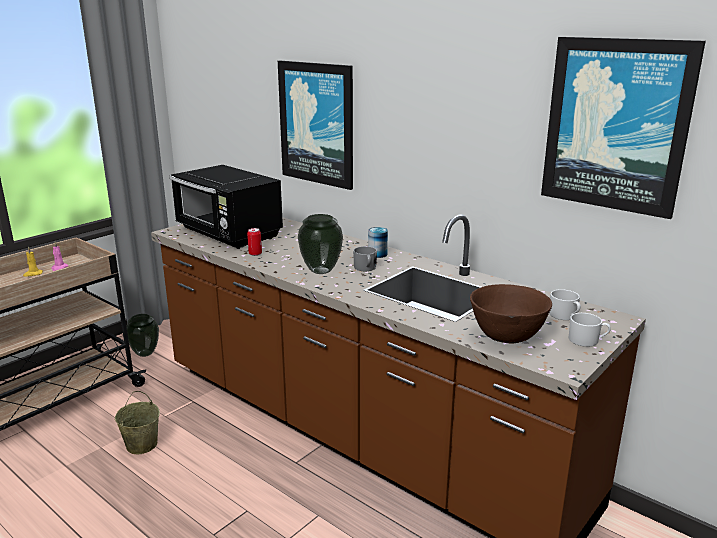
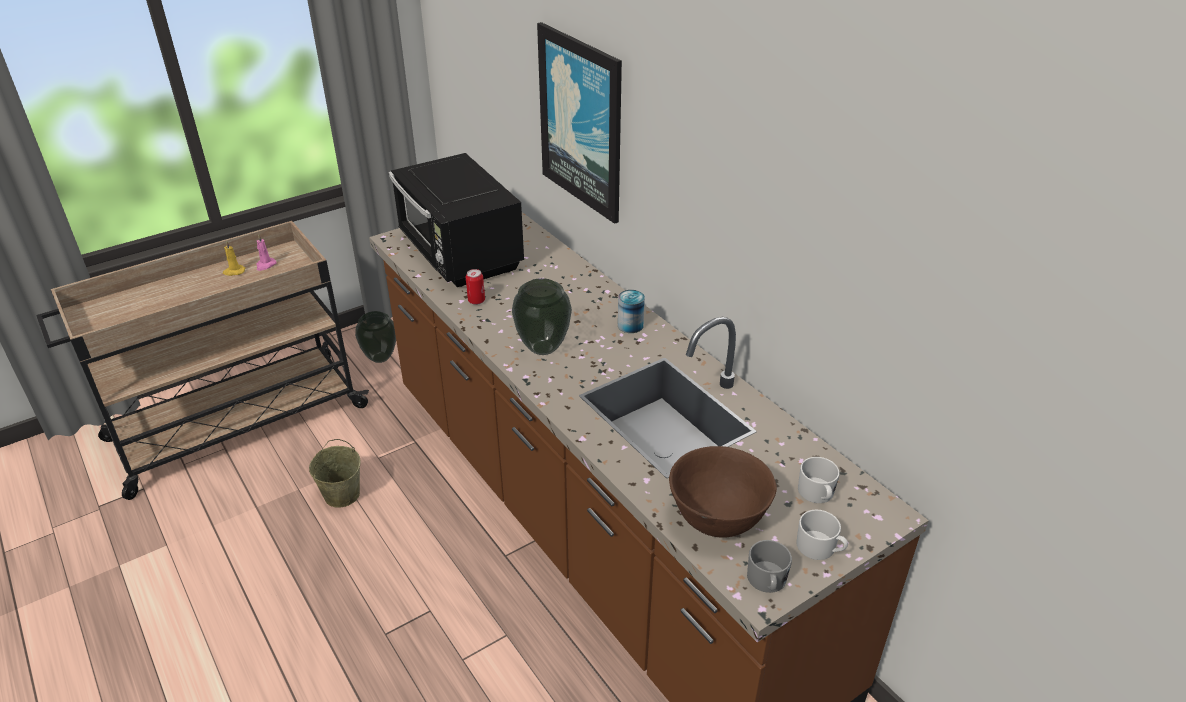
camera: 15 degrees right, 15 degrees up
(365, 268) = (602, 352): grey mug -> grey mug (767, 581)
(616, 125) = (925, 263): picture -> none

